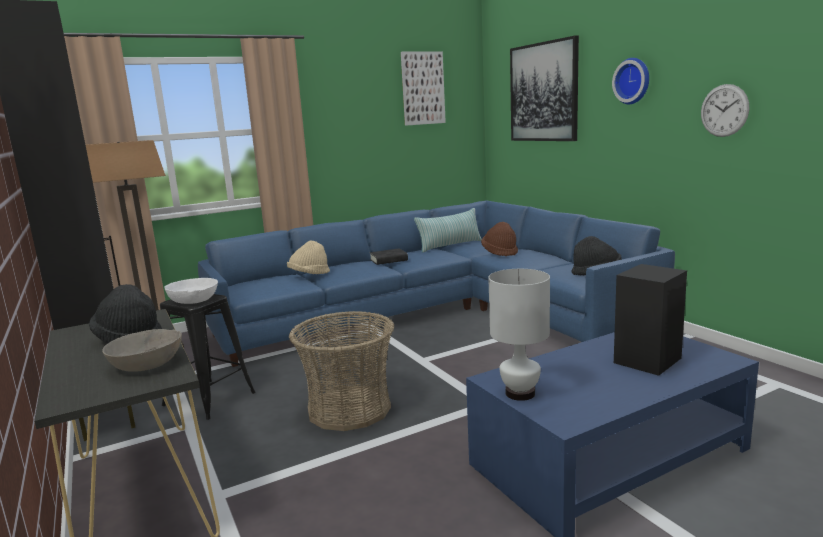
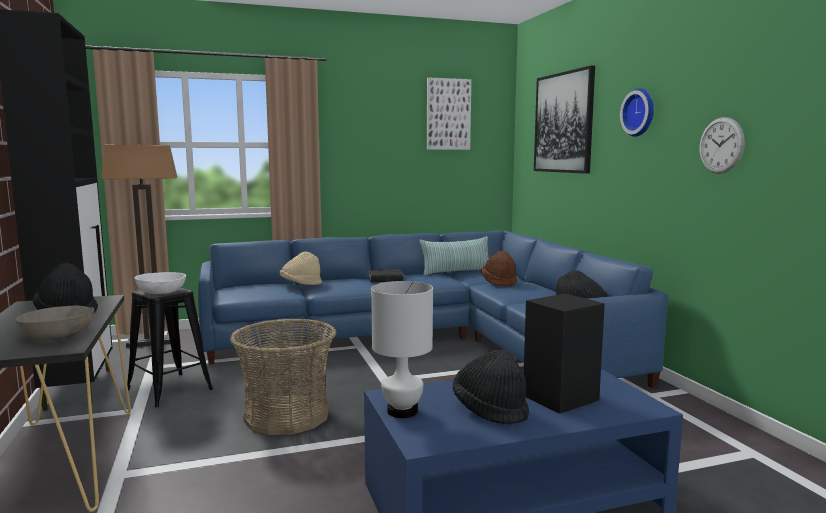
camera: 10 degrees right, 5 degrees down
(597, 380) = (490, 409): none -> black hat

